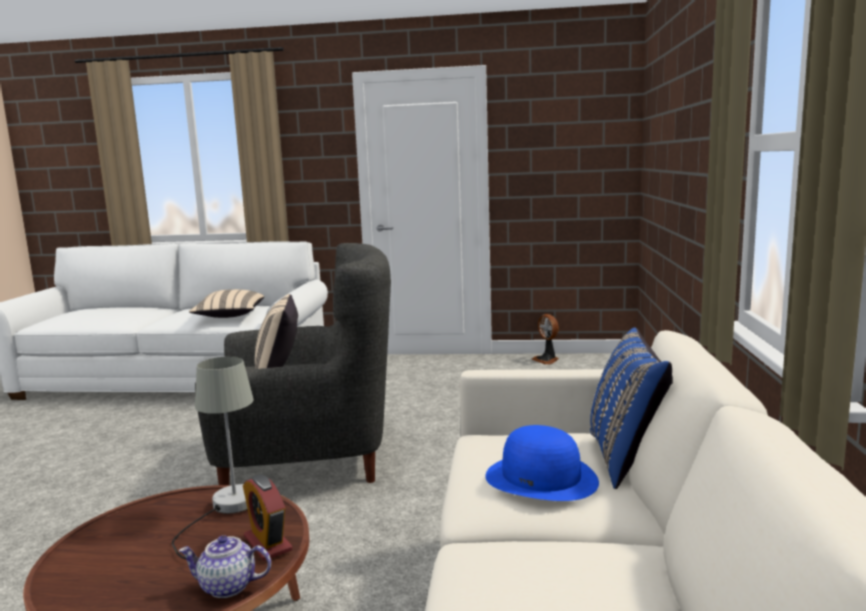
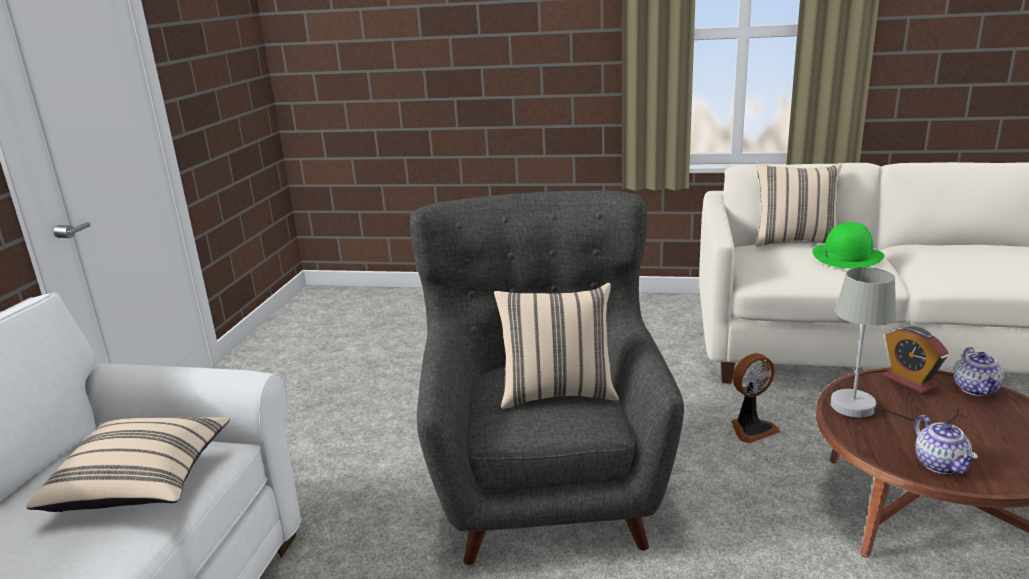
camera: 85 degrees left, 10 degrees up
(117, 533) = (941, 464): none -> teapot
(268, 543) = (909, 381): alarm clock -> alarm clock turned 90 degrees clockwise
(541, 478) = (847, 256): blue hat -> green hat
(547, 360) = (286, 328): fan -> fan (751, 428)
(626, 459) = (794, 241): blue pillow -> beige pillow

